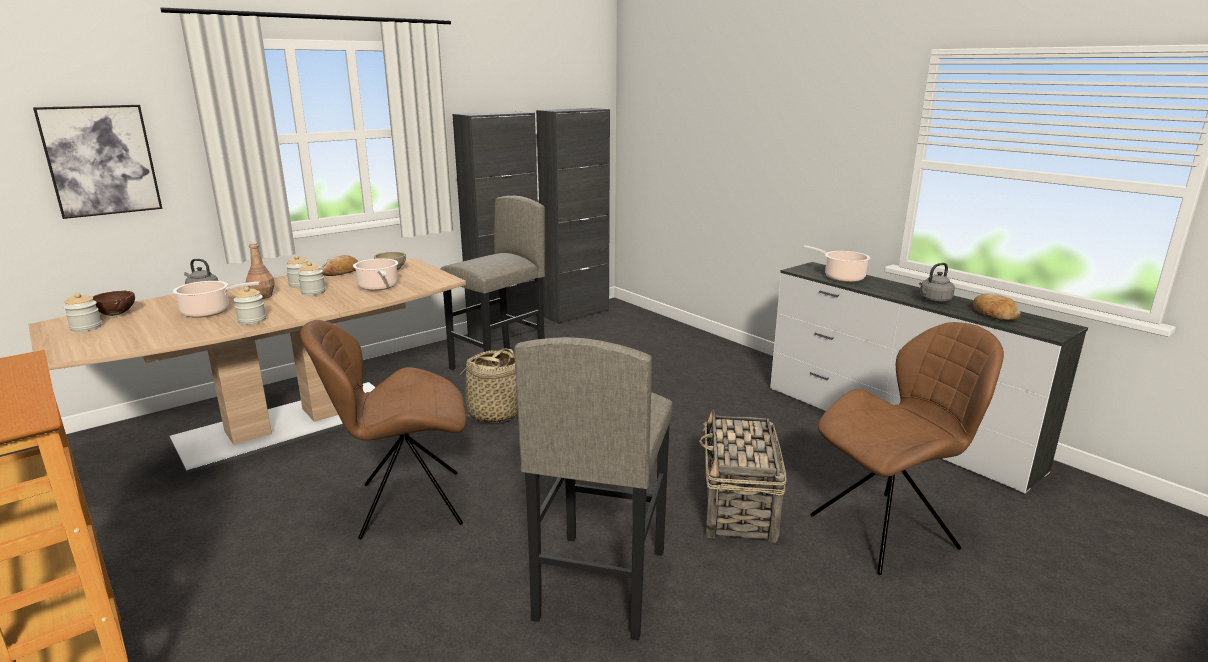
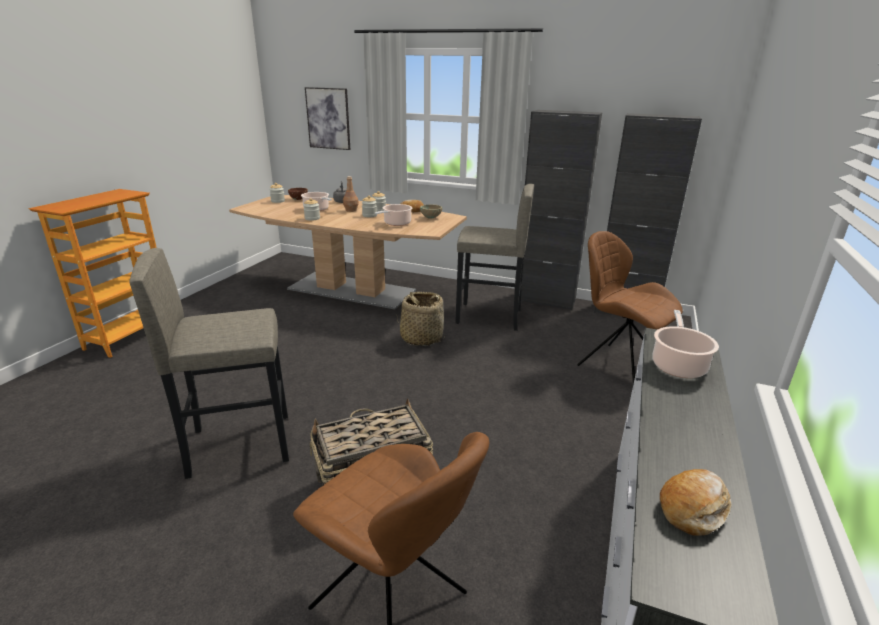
camera: 60 degrees right, 5 degrees up
(406, 505) = (292, 350): brown chair -> brown chair (617, 365)
(933, 300) = (682, 443): grey kettle -> none

